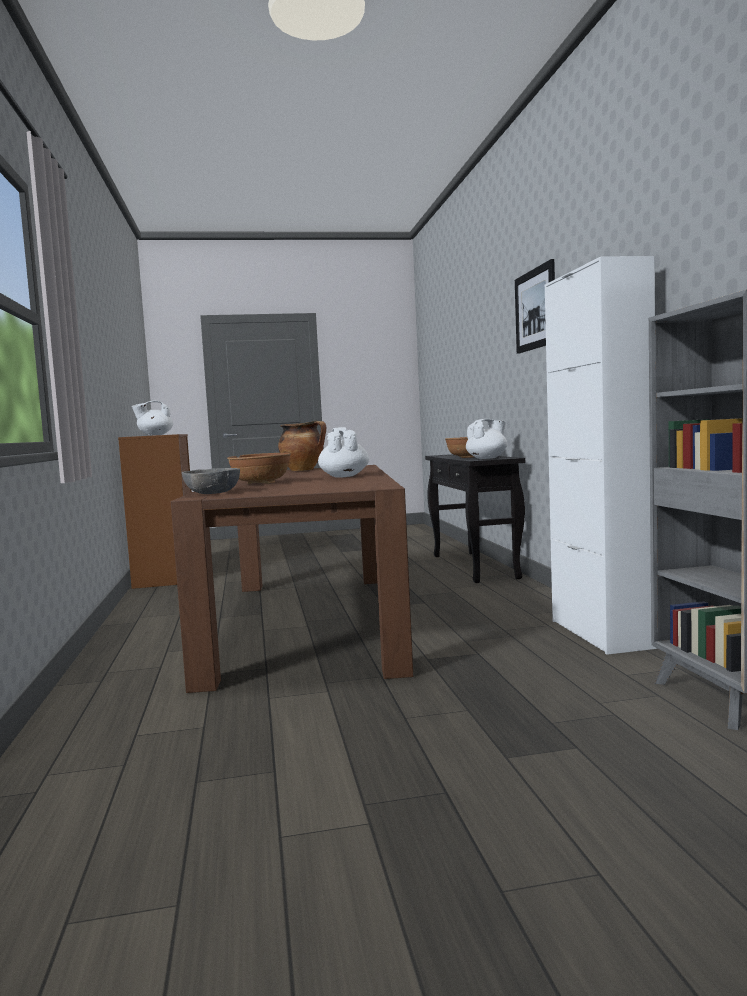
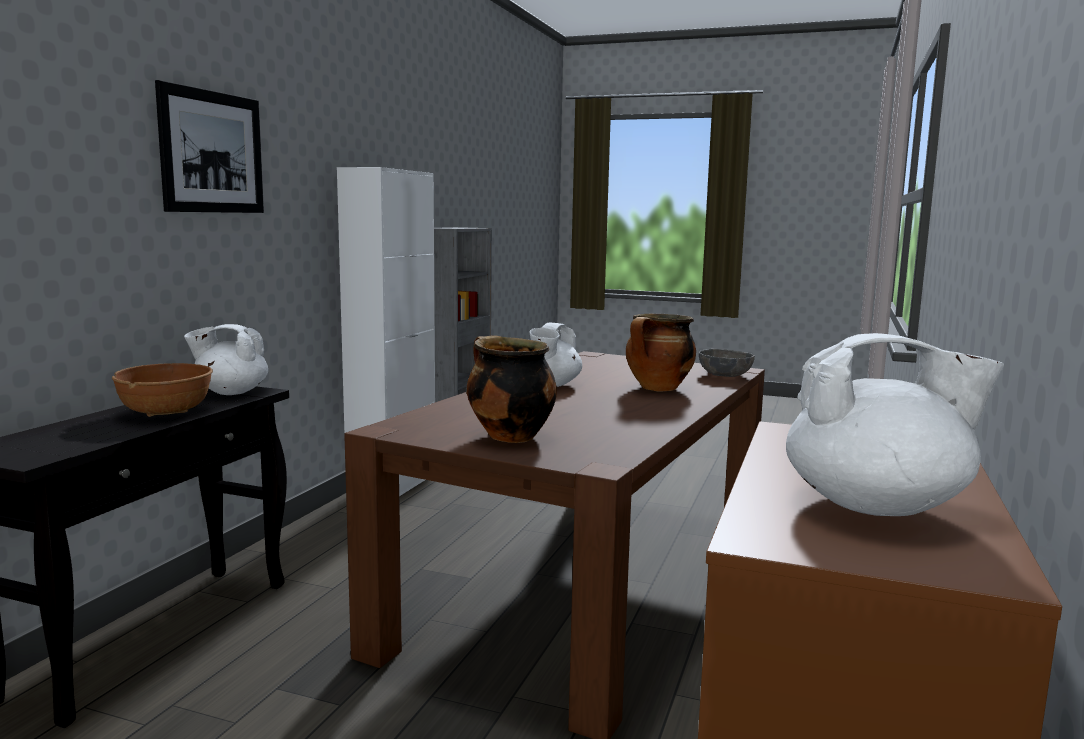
camera: 150 degrees left, 5 degrees up
(261, 483) = (658, 389): brown bowl -> cooking pot

